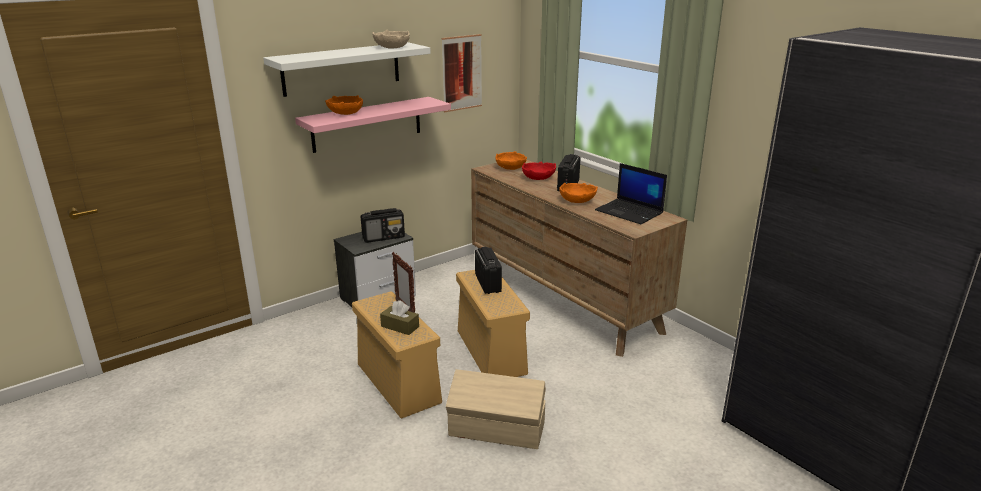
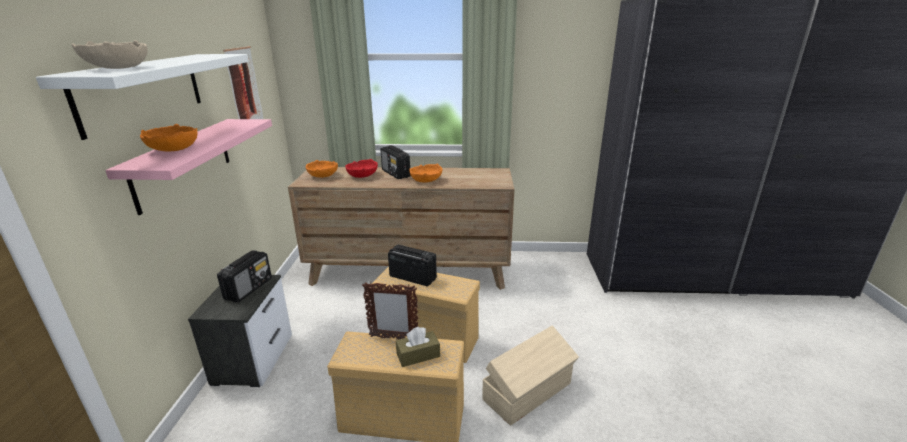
camera: 50 degrees left, 0 degrees up
(392, 47) = (205, 56): beige bowl -> beige bowl (119, 68)
(630, 212) = (473, 175): laptop -> none

